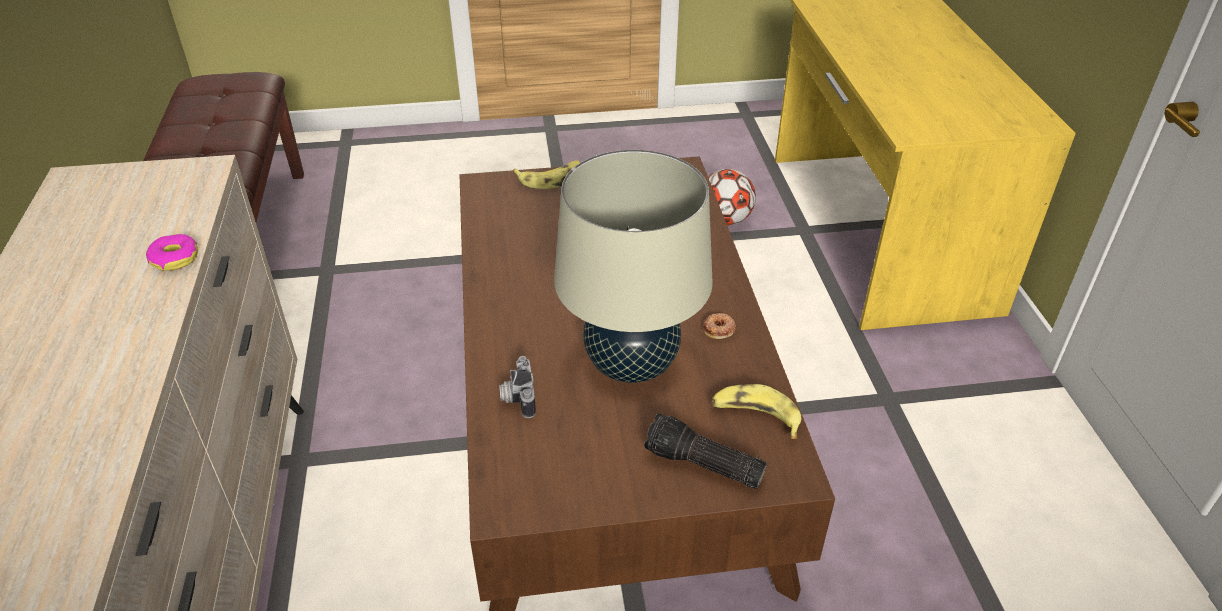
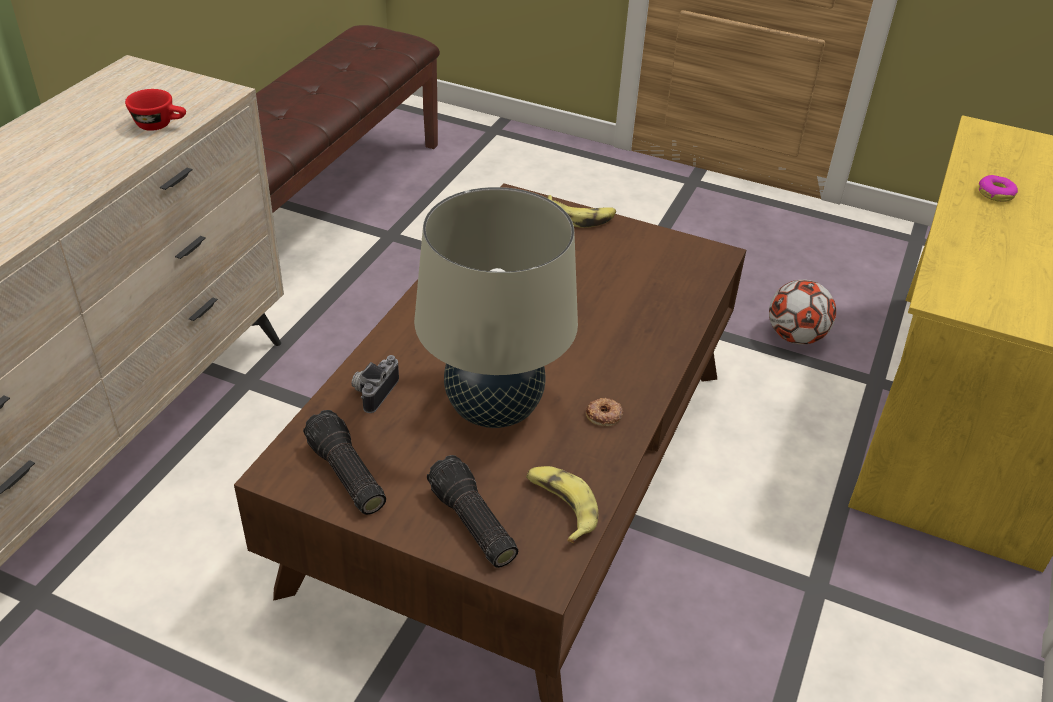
camera: 30 degrees right, 0 degrees up
(173, 222) = (160, 125): none -> red cup
(175, 258) = (134, 152): donut -> donut (995, 194)
(562, 480) = (344, 475): none -> flashlight

